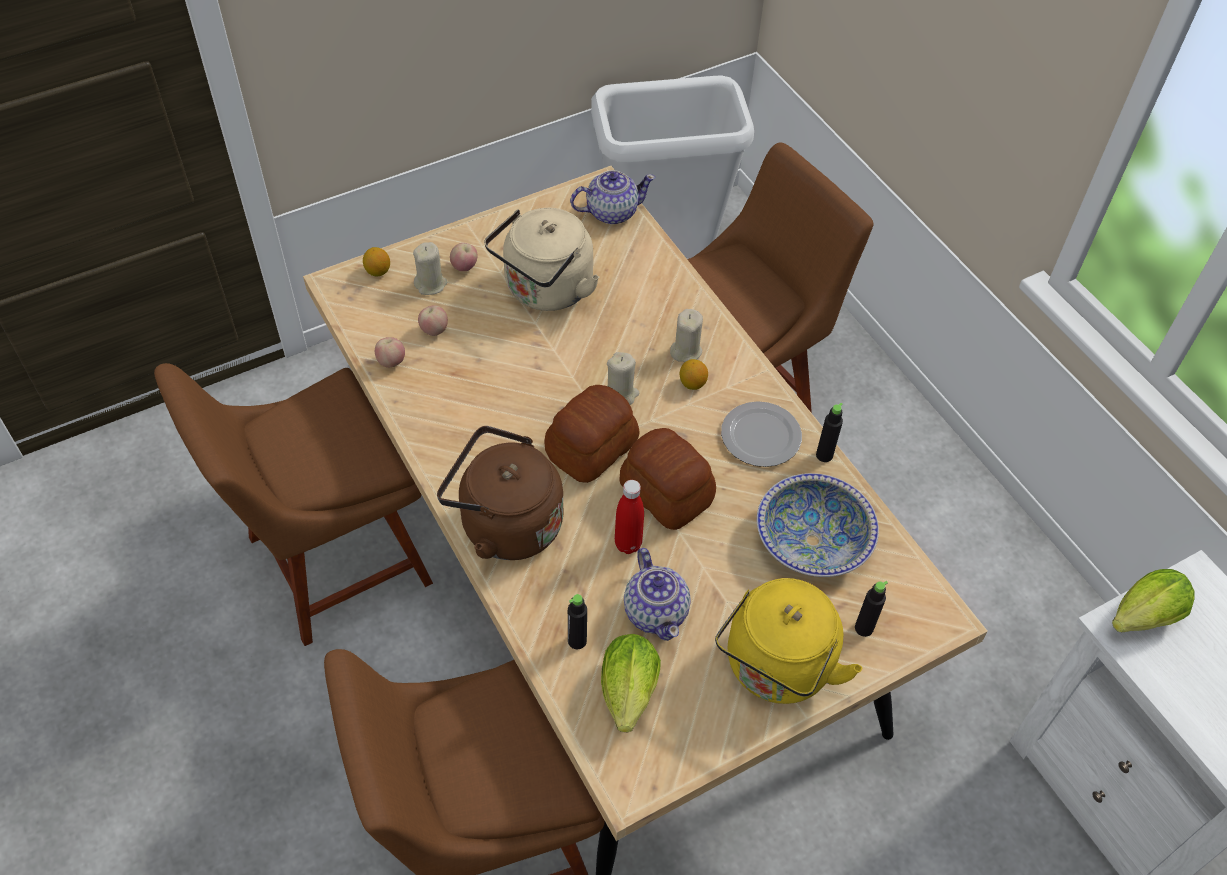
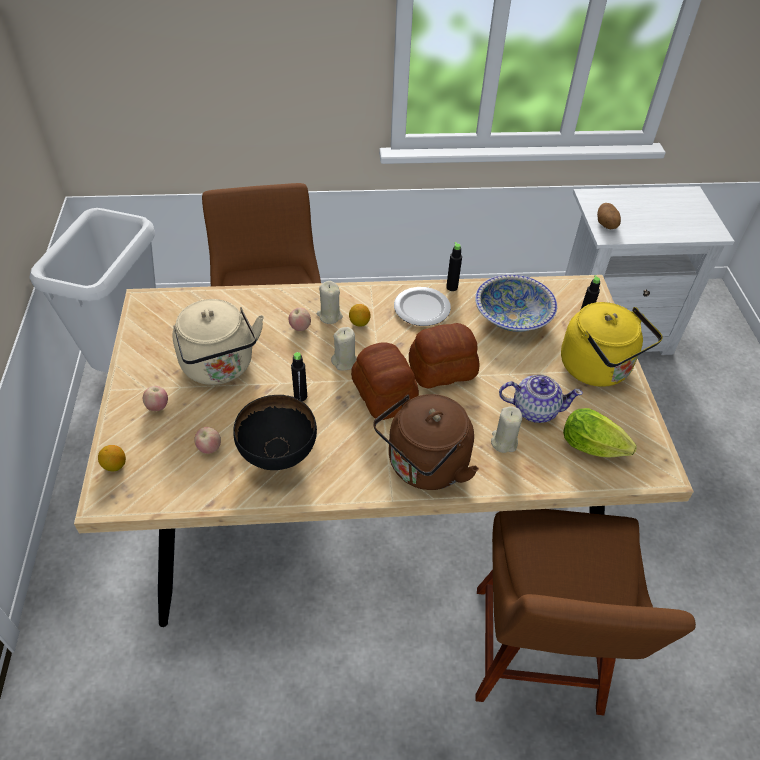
camera: 65 degrees left, 5 degrees down
(330, 564) = (254, 686): brown chair -> none
(391, 362) = (222, 488): apple -> apple (300, 327)
(431, 284) = (158, 434): beige candle -> beige candle (504, 441)
(453, 389) = (278, 456): none -> black bowl
(577, 641) = (542, 460): black bottle -> black bottle (300, 396)
(611, 212) = (173, 305): teapot -> none
(628, 544) = (474, 404): red bottle -> none
(1140, 619) = (606, 225): lettuce -> potato

